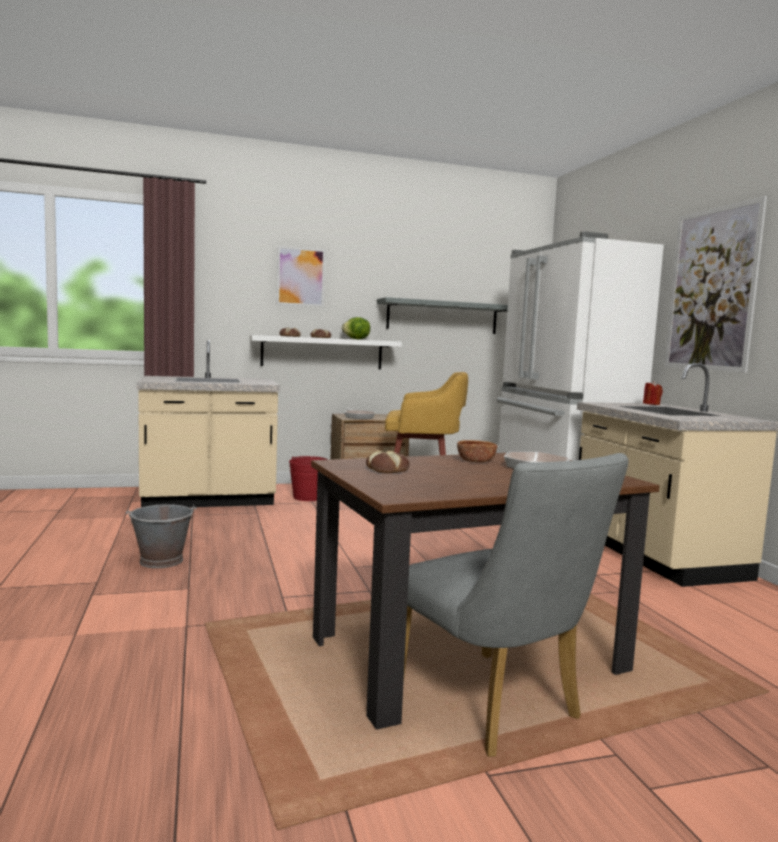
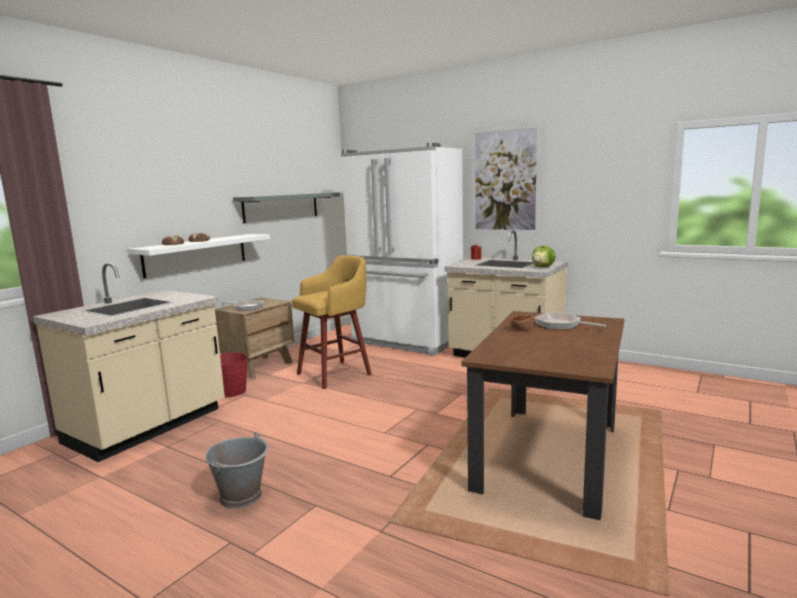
camera: 40 degrees left, 5 degrees up
(300, 277) = (167, 183): picture -> none
(356, 339) = (228, 237): lettuce -> lettuce (543, 267)
(387, 469) = (519, 352): bread -> none
(495, 708) = (610, 477): grey chair -> none

